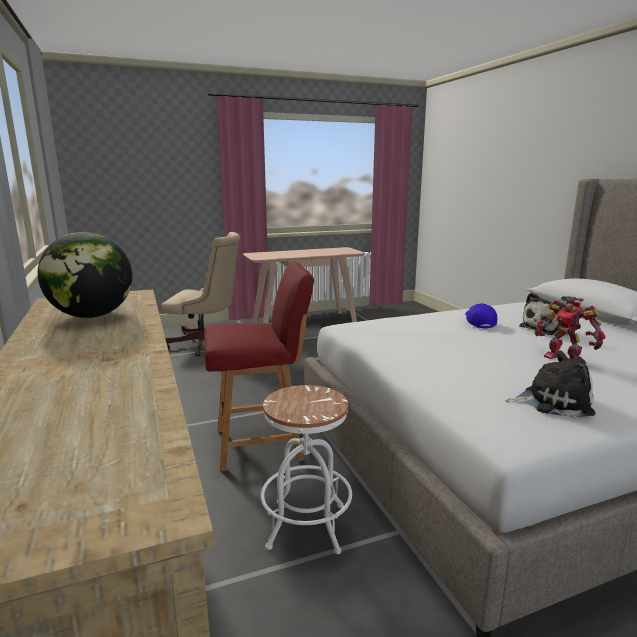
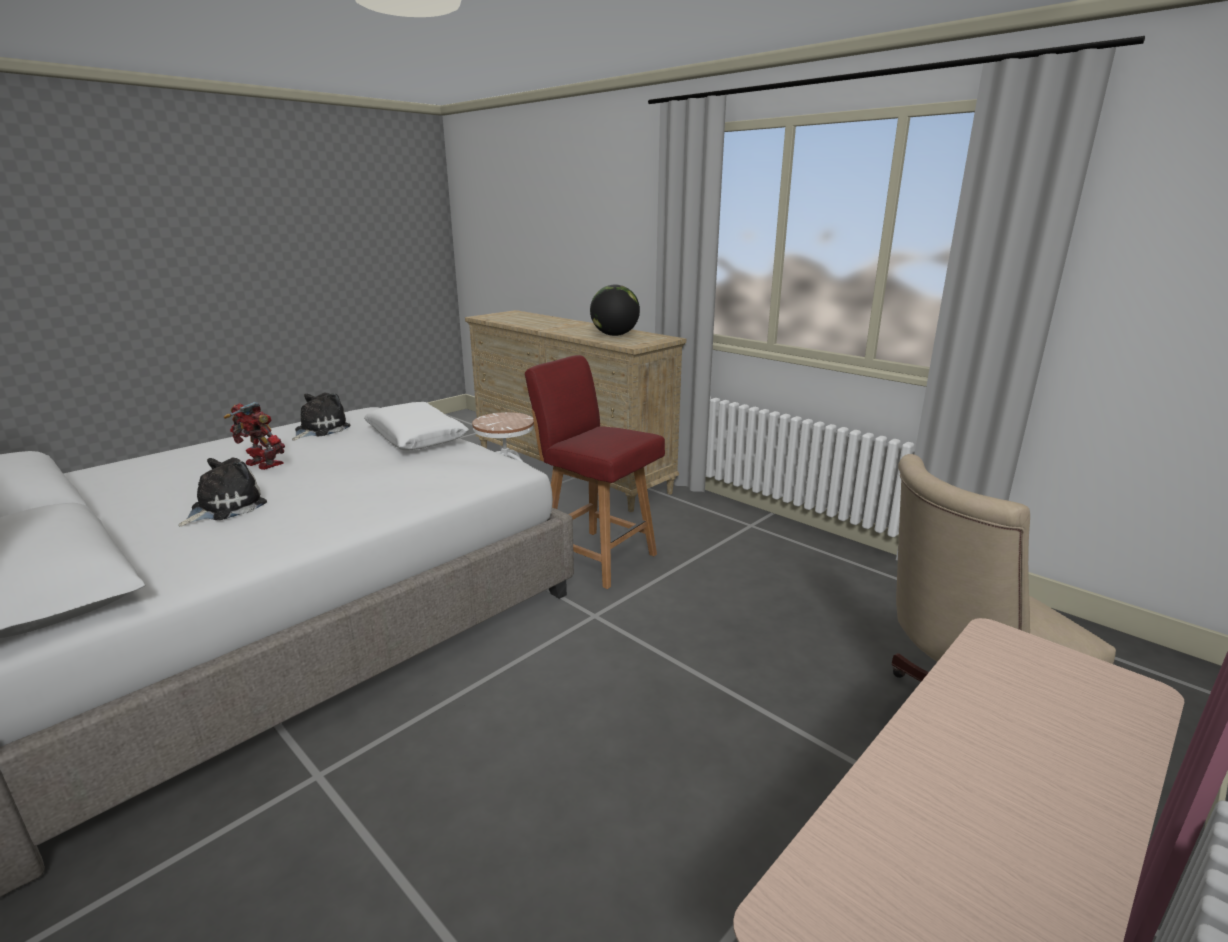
camera: 155 degrees right, 5 degrees up
(261, 444) = (596, 557): red chair -> red chair turned 75 degrees clockwise
(421, 367) = (416, 437): none -> white pillow
(479, 322) = (323, 501): blue cap -> none
(552, 402) = (319, 430): plush toy -> plush toy turned 135 degrees clockwise

